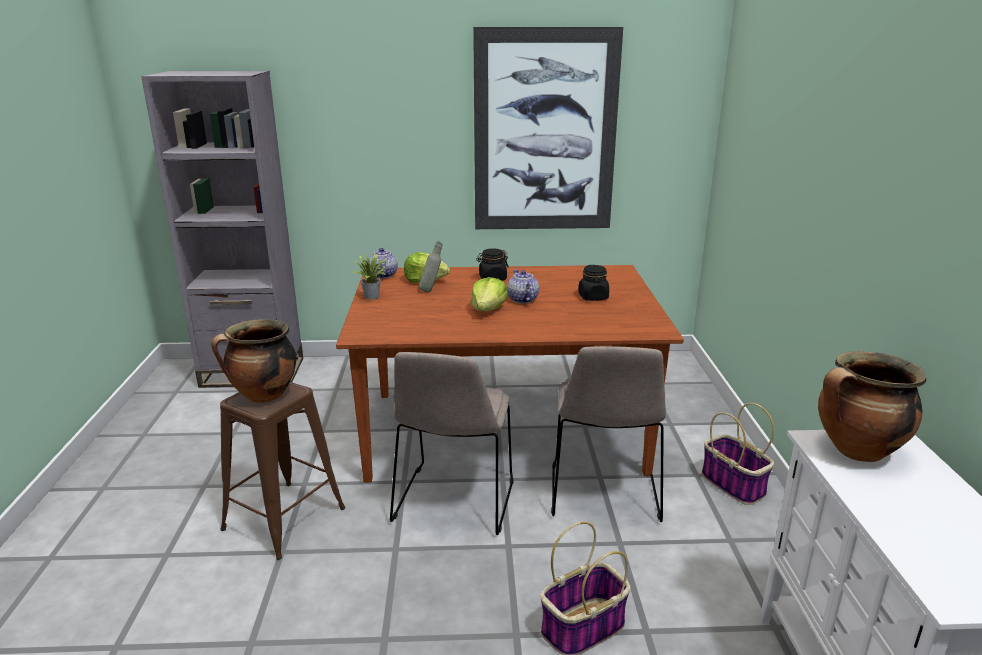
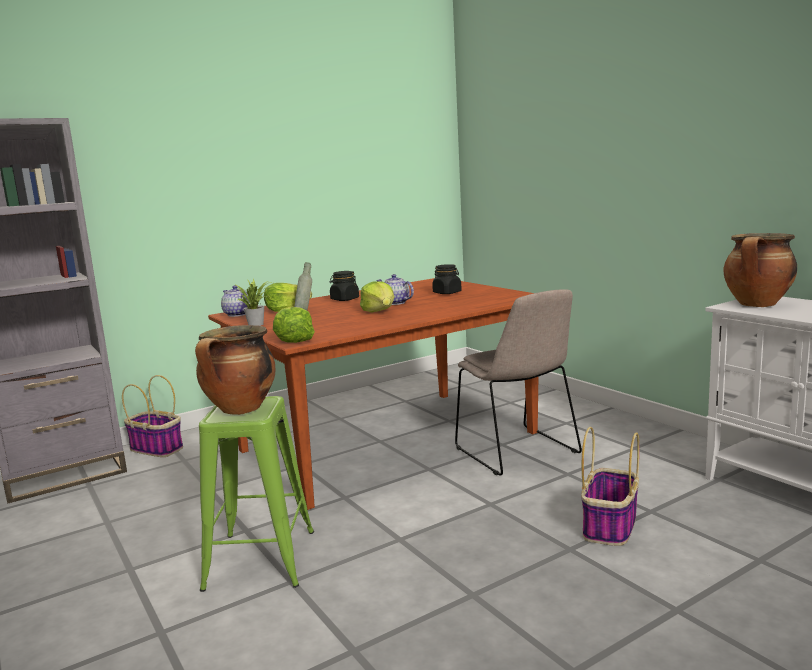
camera: 30 degrees left, 10 degrees down
(285, 518) = (261, 559): brown stool -> green stool
(362, 331) = (293, 340): none -> lettuce
(454, 503) = (409, 495): beige chair -> none
(545, 132) = (332, 177): picture -> none
(734, 485) = (597, 420): basket -> basket (157, 449)

